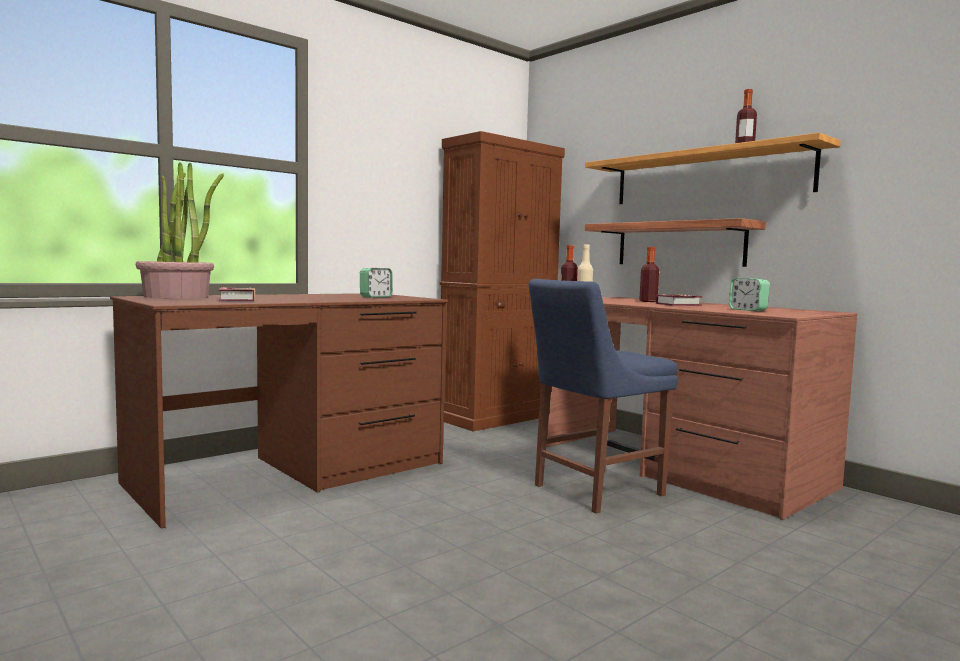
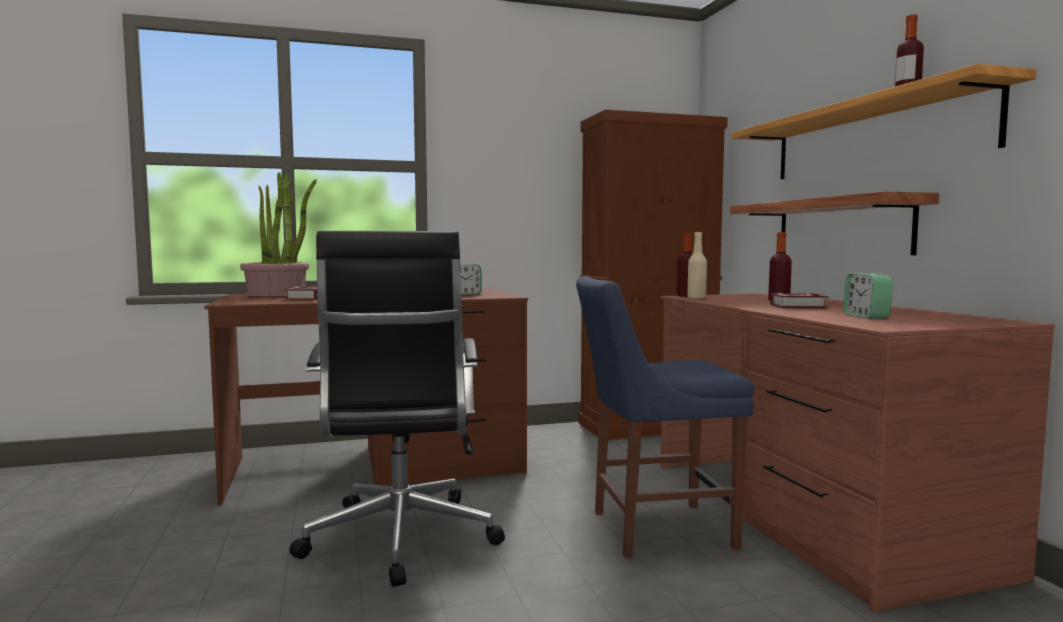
camera: 25 degrees right, 0 degrees up
(399, 529) = (400, 540): none -> black office chair

